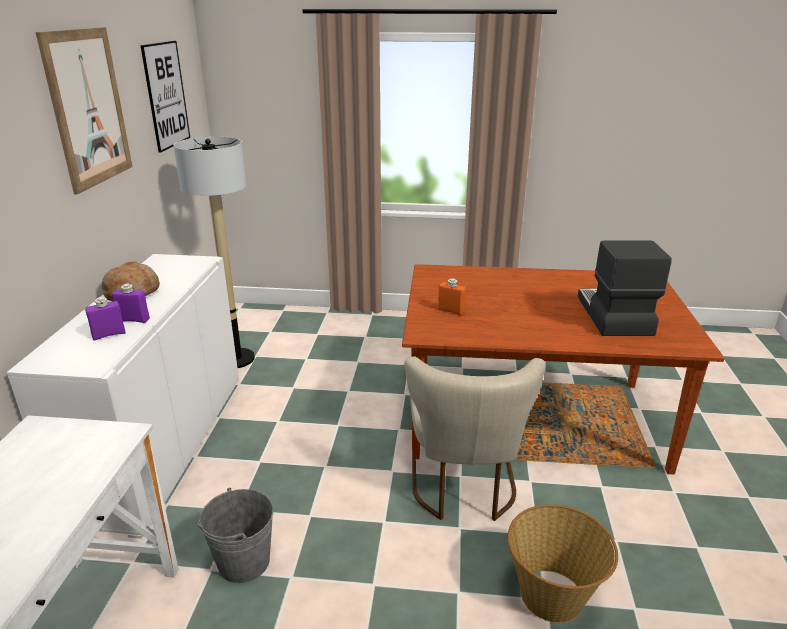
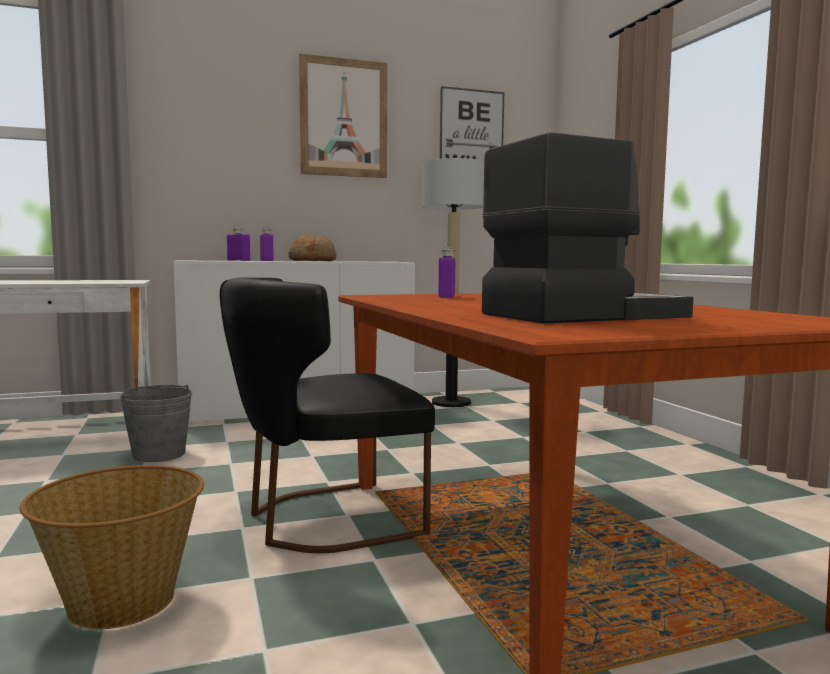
camera: 65 degrees right, 20 degrees down
(451, 311) = (446, 296): orange bottle -> purple bottle
(463, 488) = (323, 519): beige chair -> black chair

